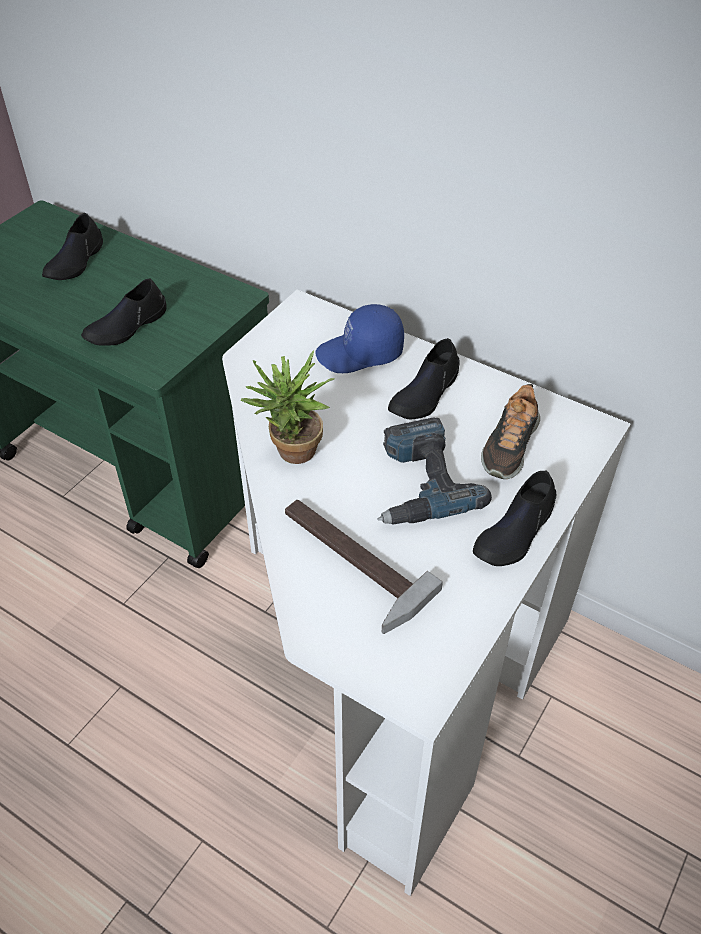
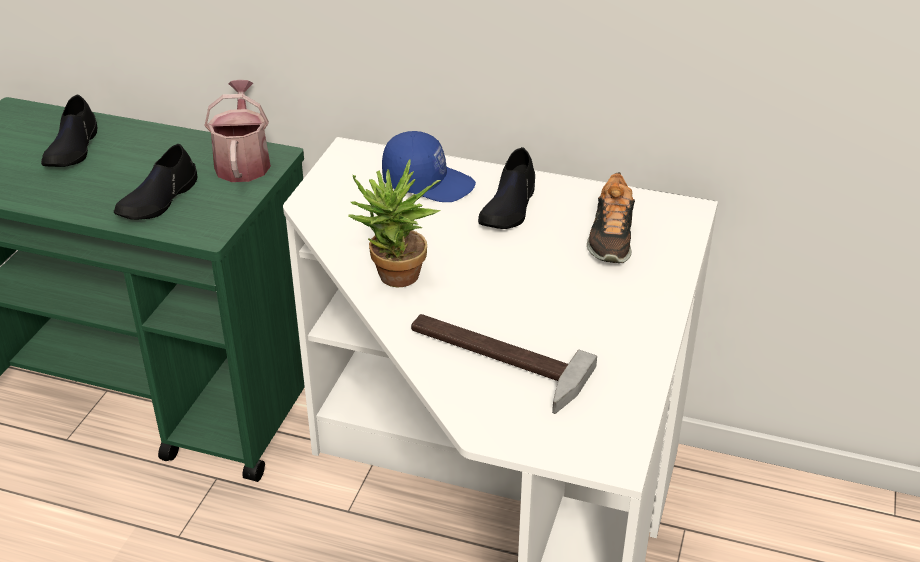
camera: 15 degrees left, 10 degrees down
(211, 299) = (243, 162): none -> watering can
(360, 353) = (428, 182): blue cap -> blue cap turned 135 degrees counterclockwise
(418, 483) = (535, 282): power drill -> none
(515, 532) = (646, 307): black shoe -> none

